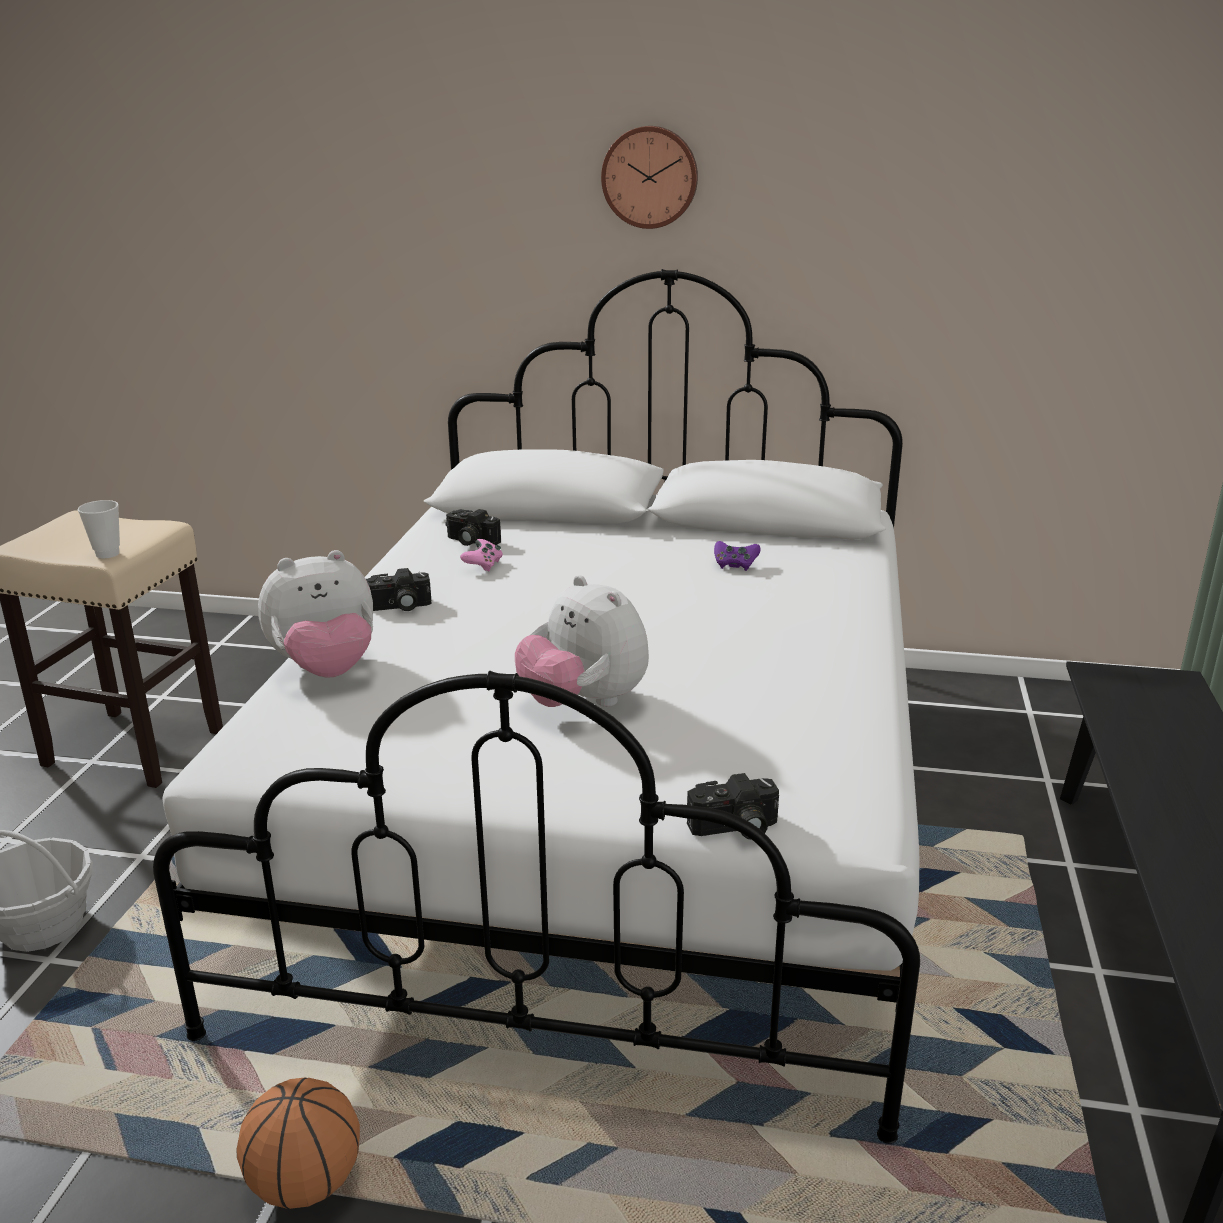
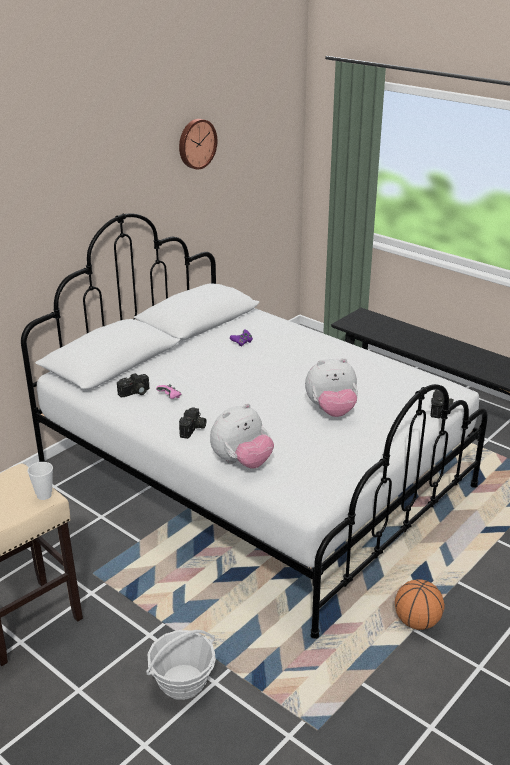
camera: 60 degrees left, 5 degrees up
(326, 670) = (242, 462): plush toy -> plush toy turned 45 degrees clockwise
(650, 177) = (101, 169): wall clock -> wall clock (196, 143)

